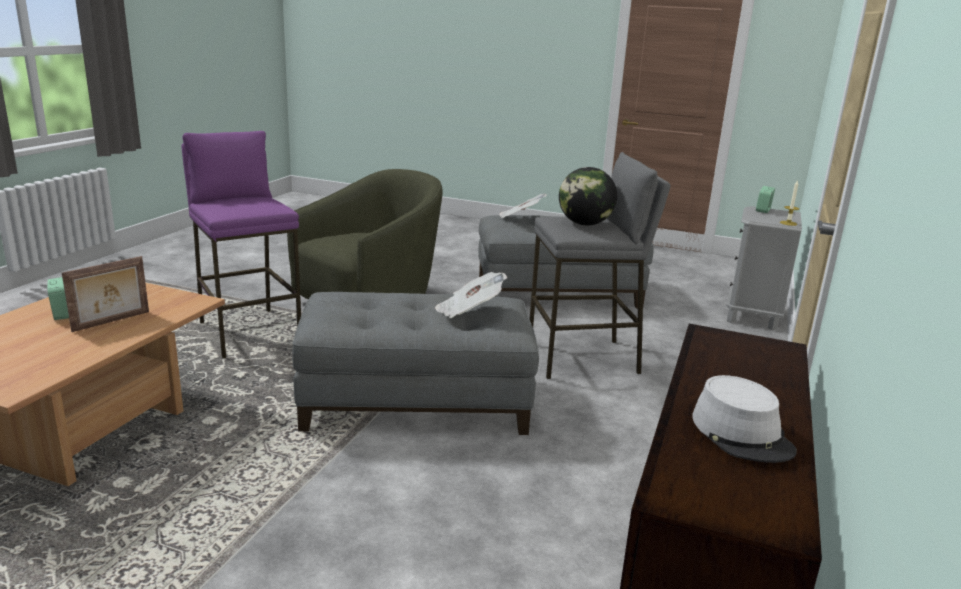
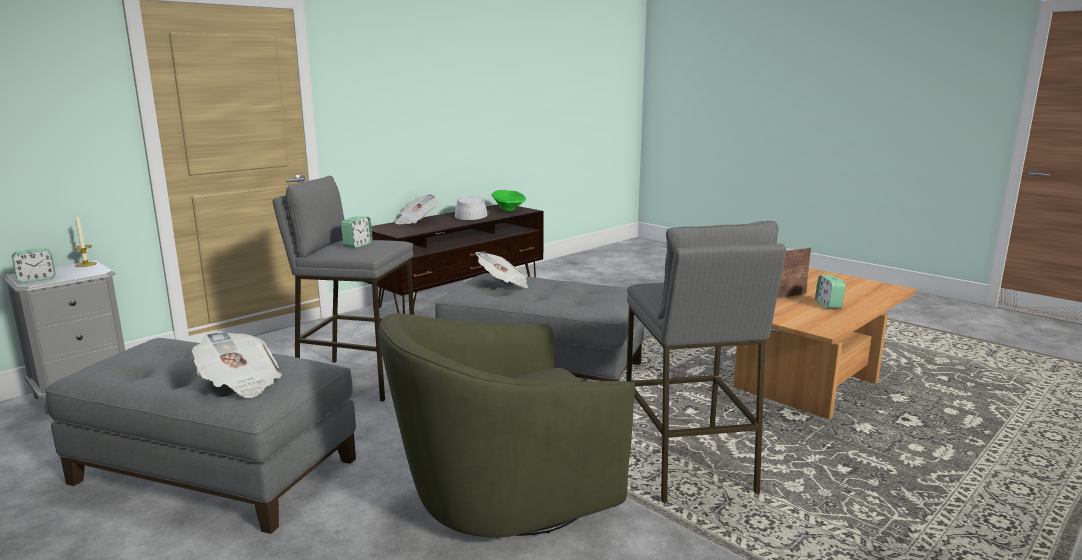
camera: 155 degrees left, 5 degrees down
(249, 332) = (687, 465): purple stool -> grey stool
(585, 224) = (357, 245): globe -> alarm clock
(714, 487) = (508, 210): none -> green bowl
(777, 381) = (416, 221): none -> newspaper

